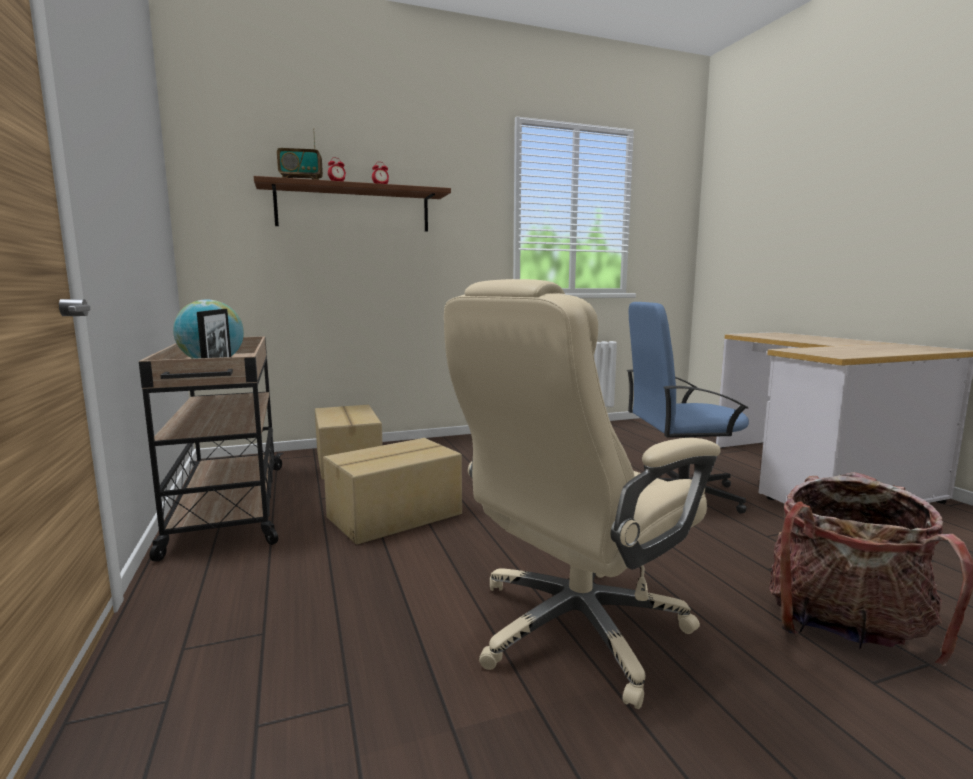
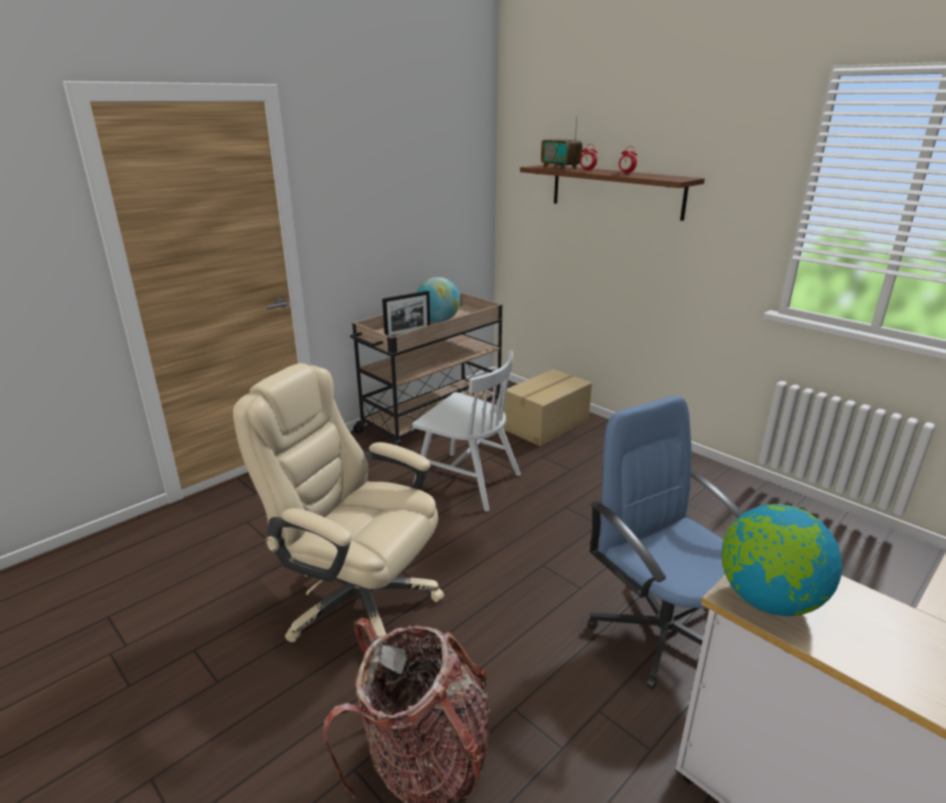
camera: 65 degrees right, 15 degrees up
(396, 516) = (466, 481): cardboard box -> white chair
(840, 353) = (768, 600): none -> globe

